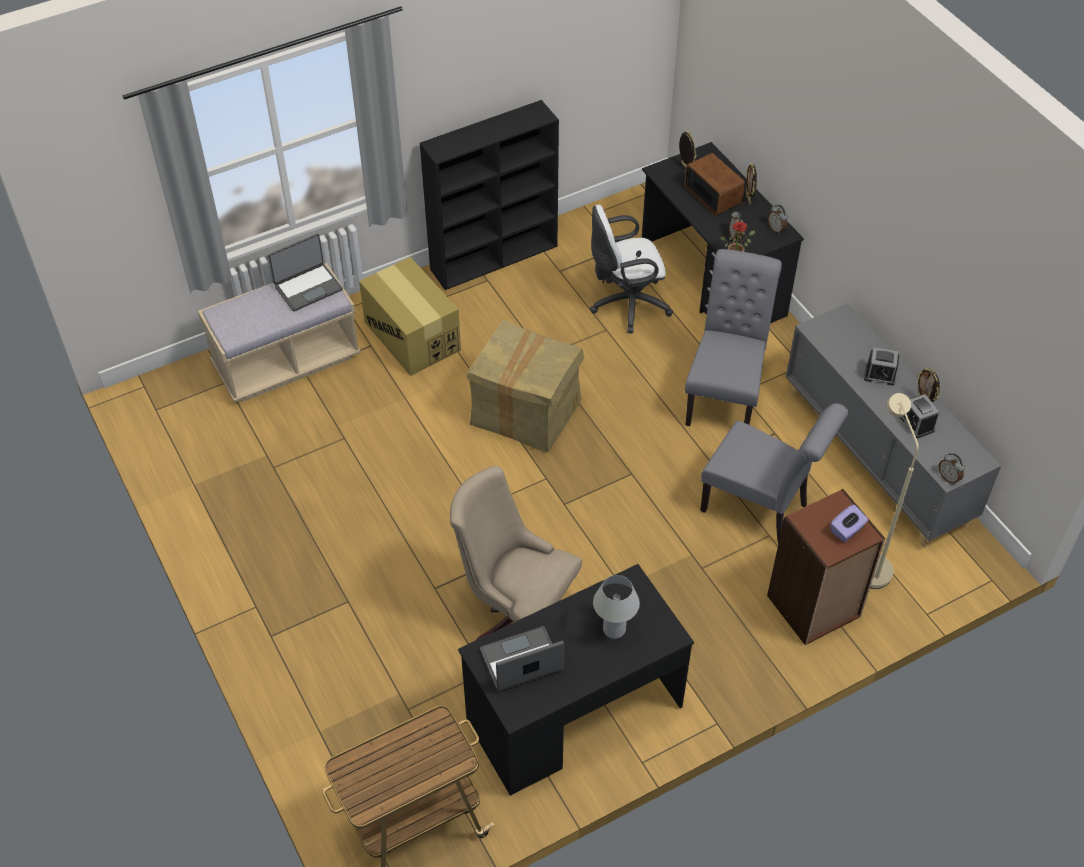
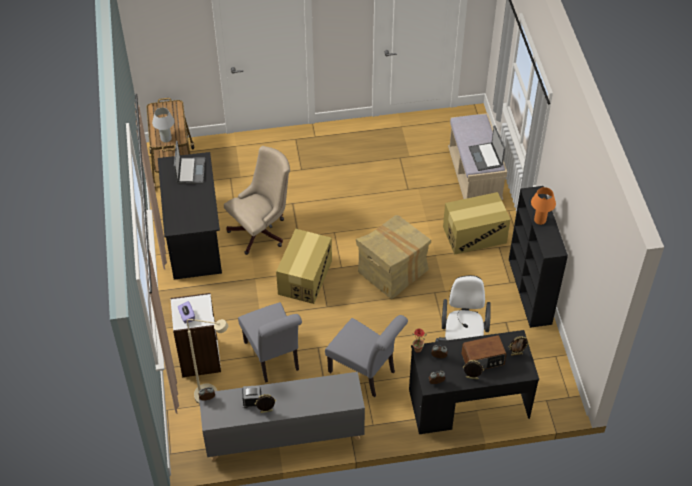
camera: 110 degrees right, 0 degrees up
(490, 134) = (540, 220): none -> orange table lamp
(588, 519) = (305, 277): none -> cardboard box
(614, 629) = (188, 208): white table lamp -> white table lamp (166, 138)
(760, 509) = (273, 358): grey chair -> grey chair turned 75 degrees counterclockwise
(814, 607) = (199, 358): brown bookcase -> white bookcase
(879, 375) = (298, 399): alarm clock -> none

